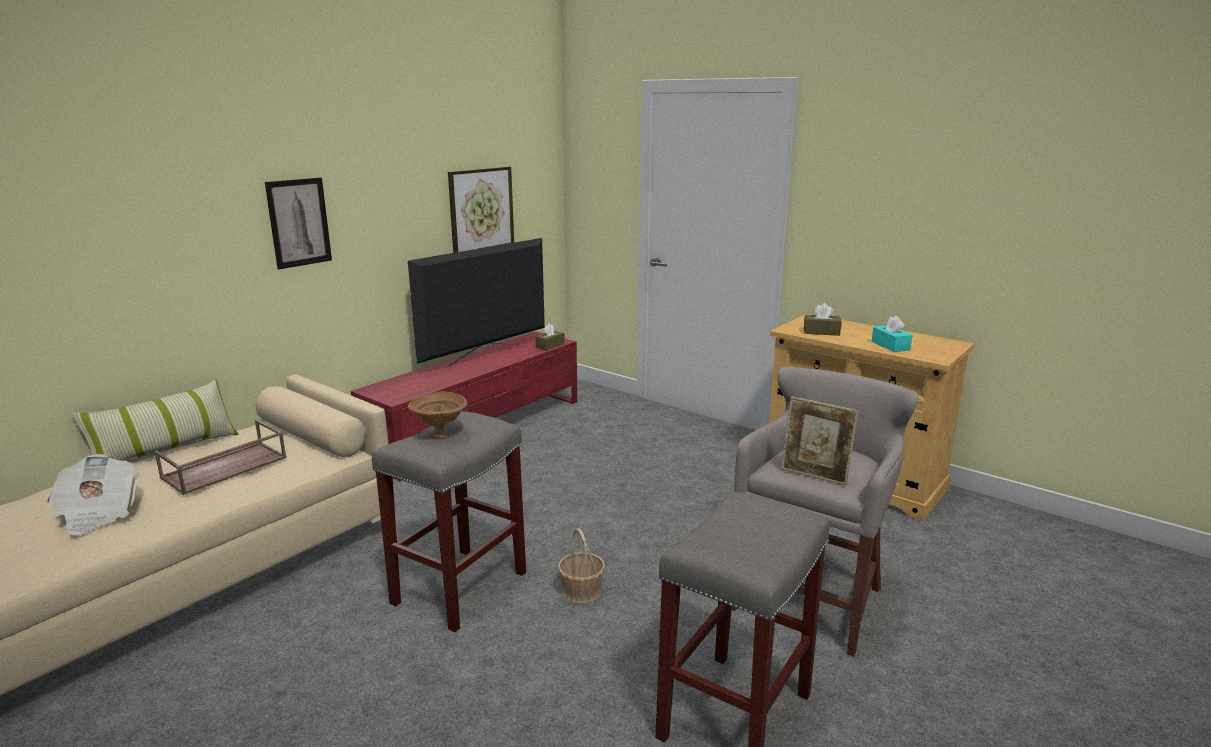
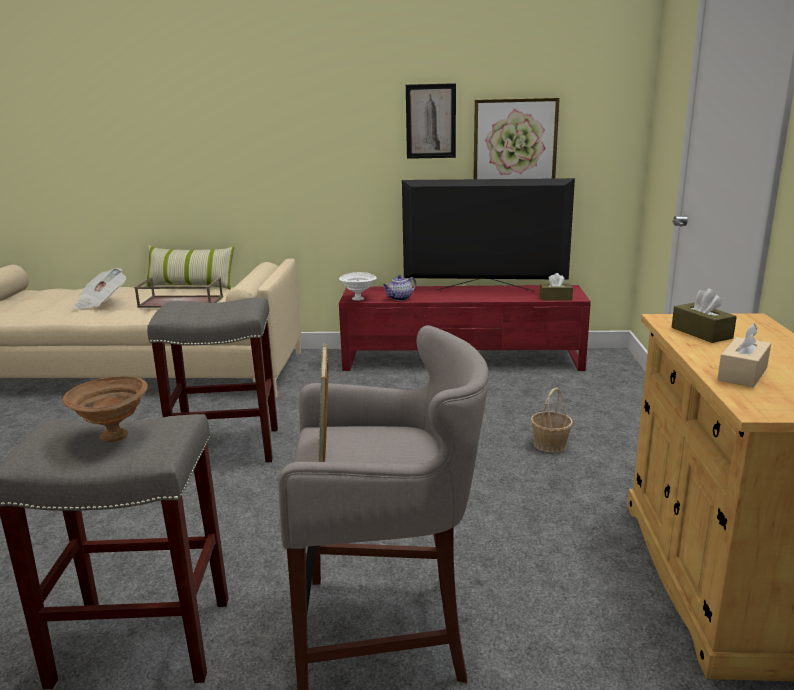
camera: 55 degrees right, 0 degrees up
(299, 222) = (313, 135): picture -> picture (431, 121)
(401, 397) = (359, 299): none -> white bowl
(437, 384) = (399, 298): none -> teapot
(441, 434) = (208, 305): brown bowl -> brown bowl (114, 437)
(581, 591) = (268, 494): basket -> basket (549, 444)
(890, 346) = (742, 374): turquoise tissue box -> beige tissue box

